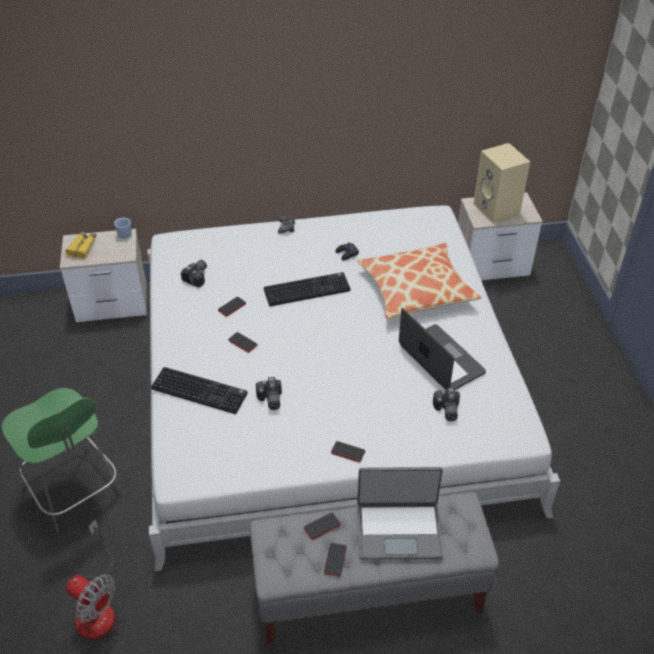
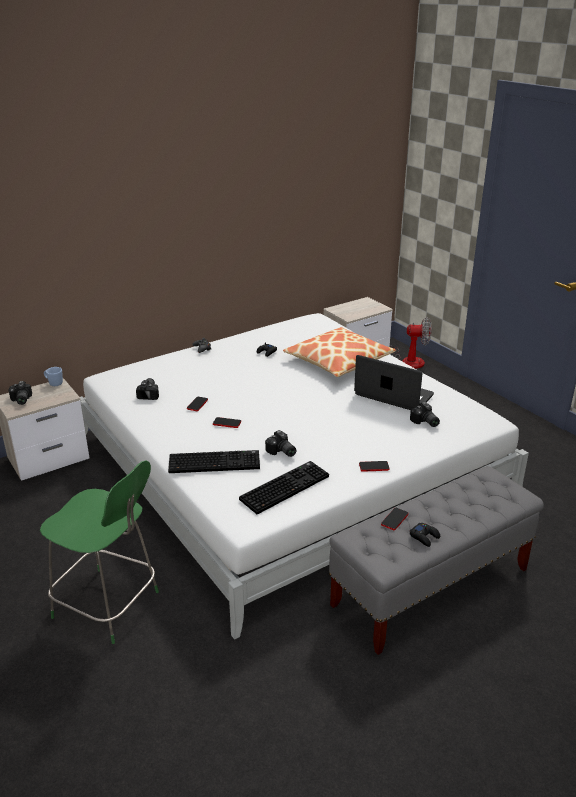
camera: 25 degrees left, 15 degrees down
(83, 247) = (20, 400): yellow binoculars -> camera
(97, 606) = (197, 688): fan -> fan (407, 360)
(307, 289) = (252, 379): keyboard -> keyboard (284, 487)
(335, 560) = (424, 537): phone -> black game controller
(399, 530) = (455, 503): laptop -> none
(497, 210) = (355, 309): beige speaker -> none

